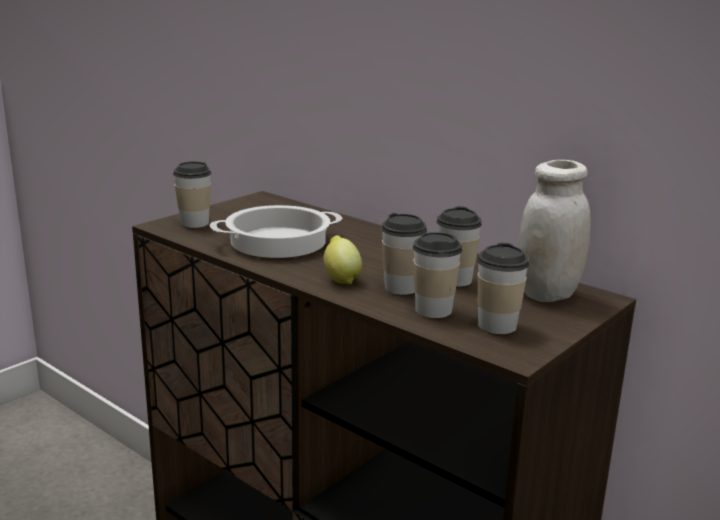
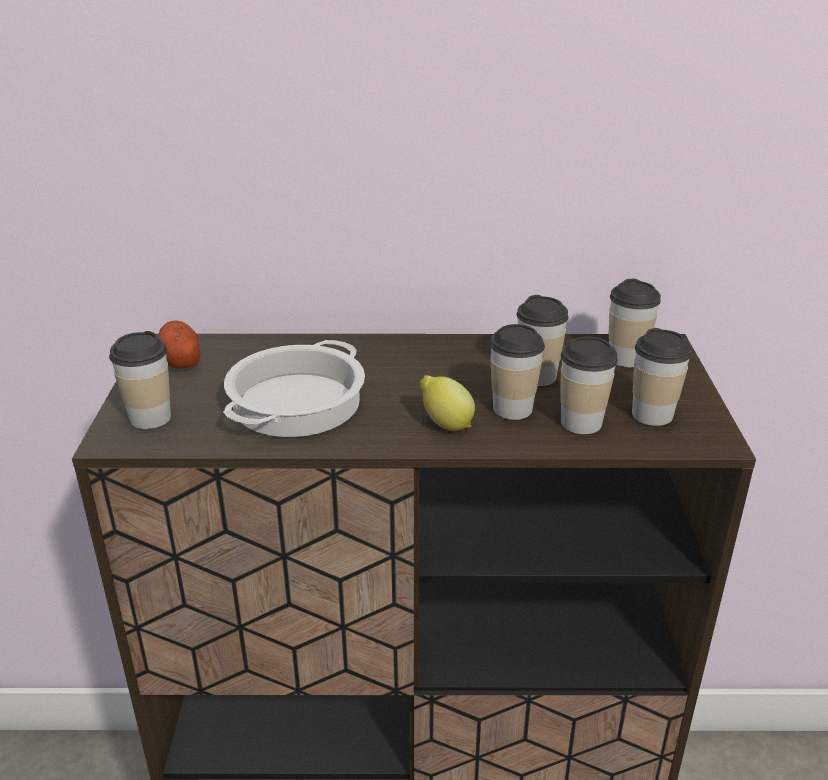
camera: 40 degrees left, 10 degrees up
(257, 206) = (180, 360): none -> potato
(548, 294) = (626, 358): white jar -> cup

